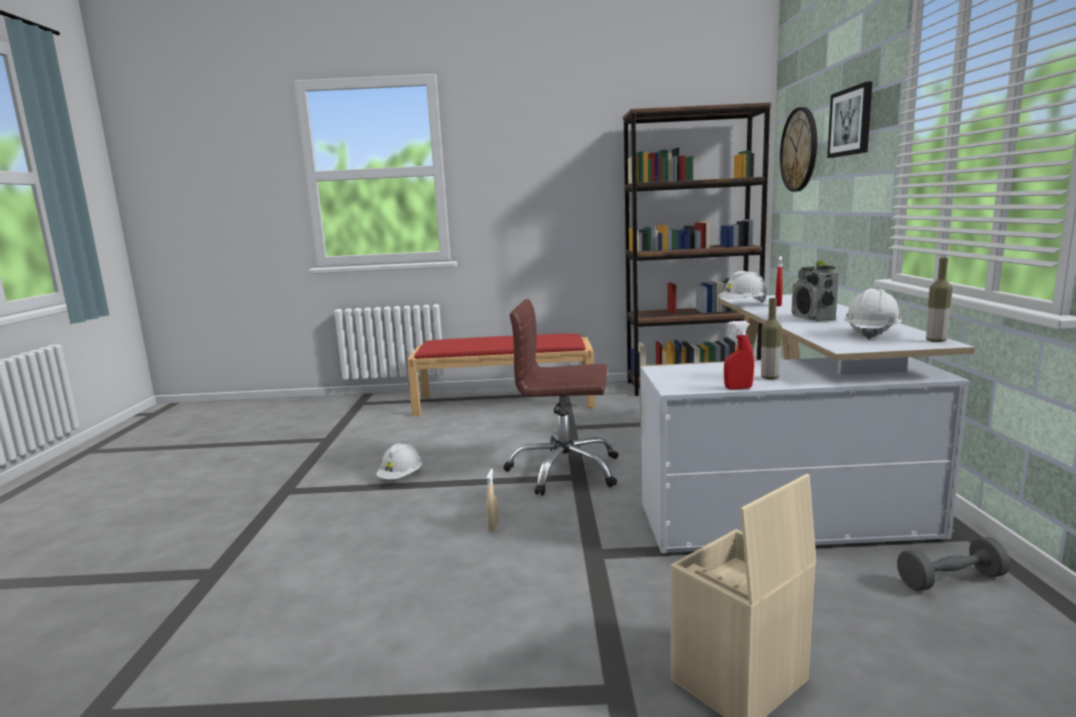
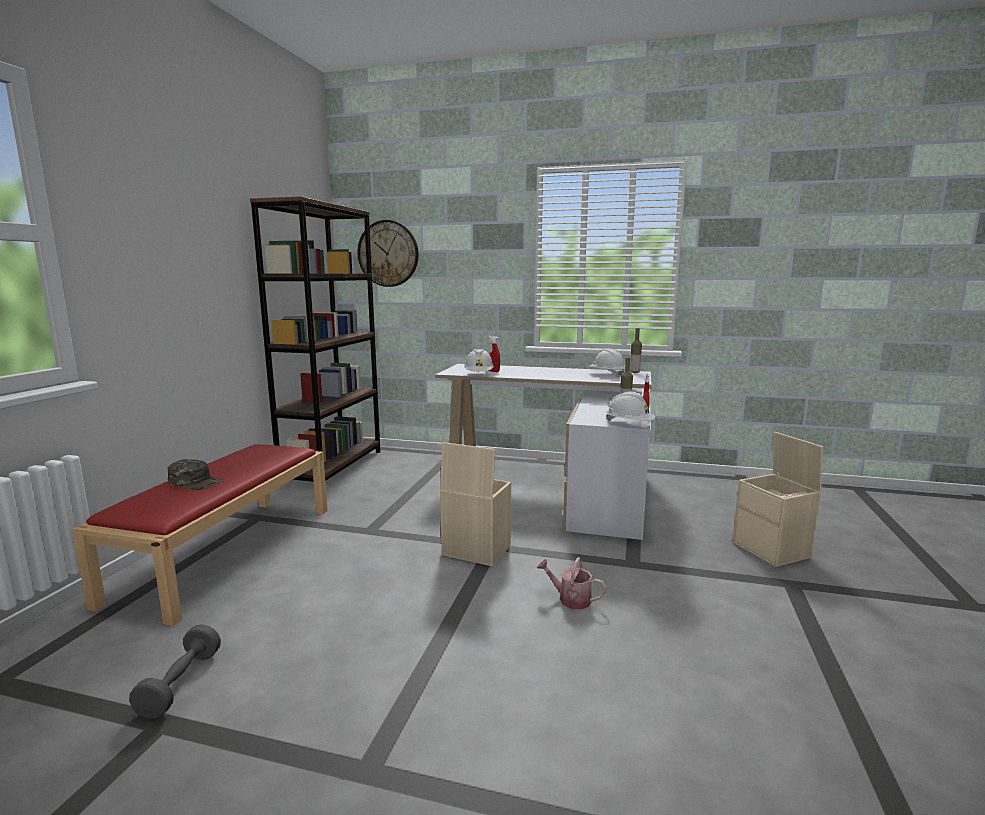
camera: 75 degrees left, 0 degrees up
(401, 477) = (410, 648): white hard hat -> white hard hat (629, 424)
(482, 340) = (196, 482): none -> green cap
(493, 526) = (570, 599): beige spray bottle -> watering can
(564, 471) = (475, 550): brown office chair -> beige storage box
(813, 318) = (550, 374): radio -> none
(851, 122) = (468, 240): picture -> none
(950, 580) = (679, 485): grey dumbbell -> grey dumbbell (180, 684)

